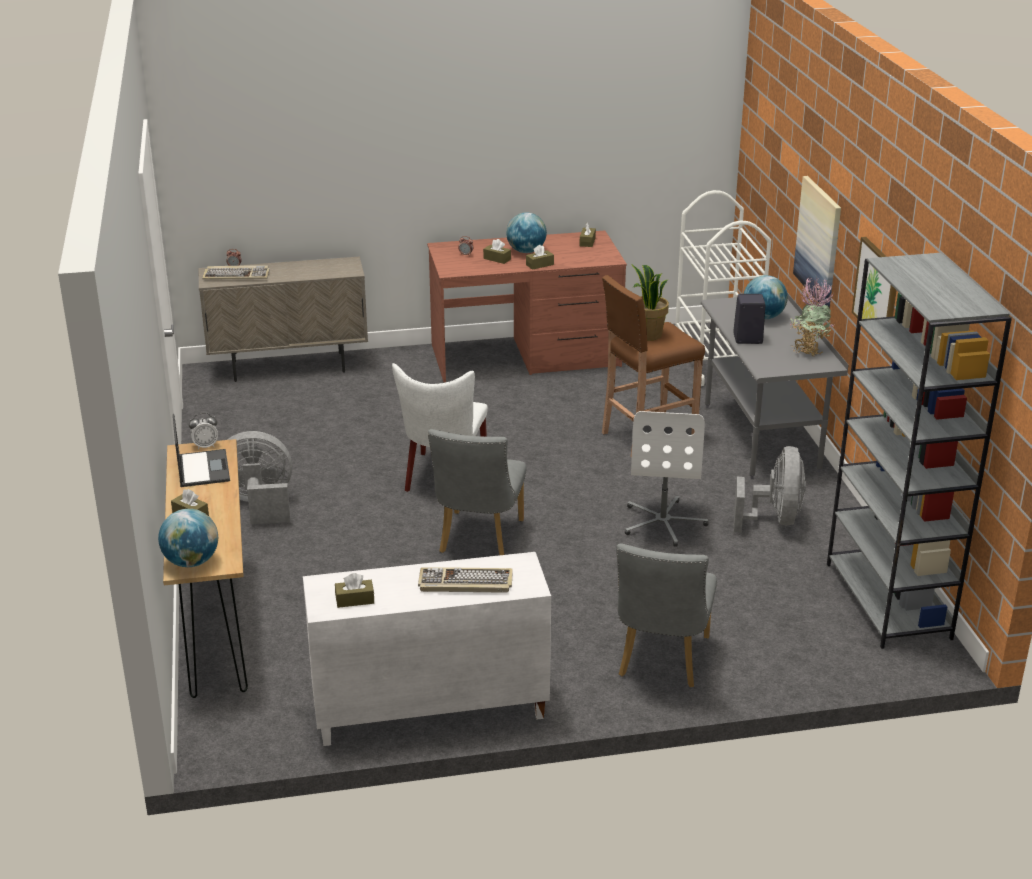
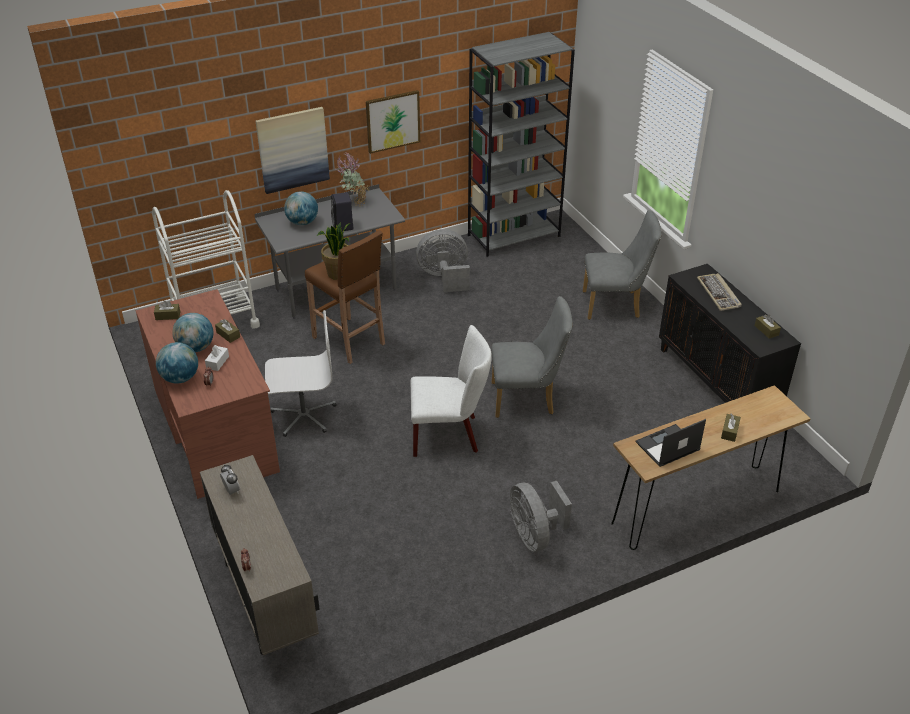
camera: 105 degrees left, 10 degrees up
(191, 562) = (782, 411): globe -> globe (180, 378)
(205, 446) = (634, 456): alarm clock -> alarm clock (231, 490)
(237, 275) = (270, 557): keyboard -> none
(429, 711) = (717, 383): white cabinet -> black cabinet
(497, 259) = (217, 362): brown tissue box -> white tissue box
(663, 522) = (467, 320): white office chair -> white office chair (303, 415)

